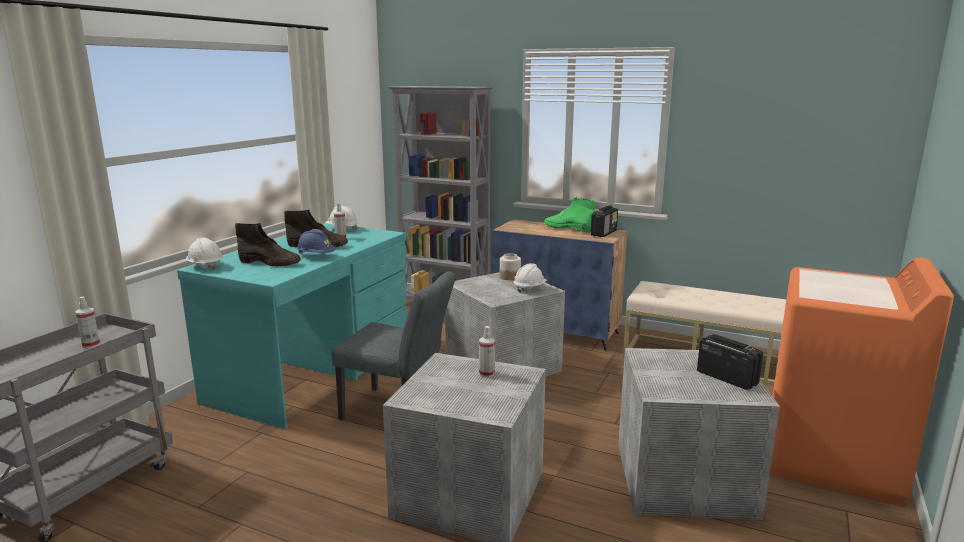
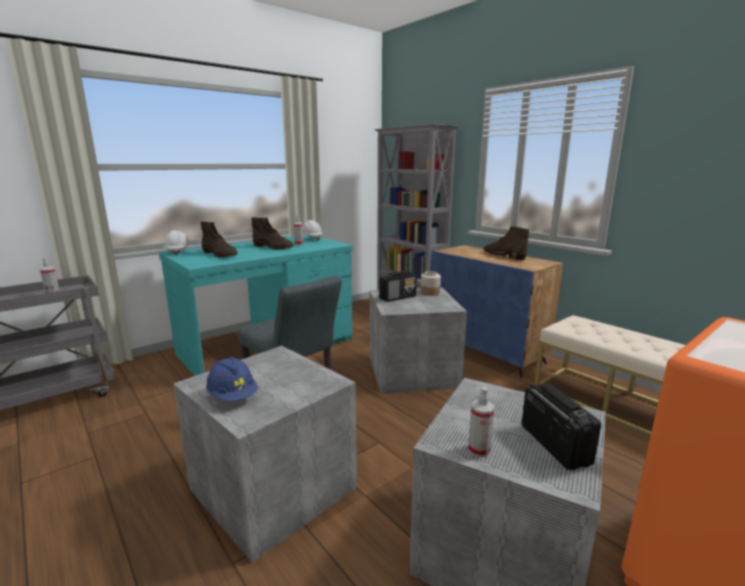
camera: 25 degrees right, 0 degrees up
(316, 256) = (258, 253): blue hard hat -> blue hard hat (233, 396)
(486, 374) = (295, 374): spray bottle -> spray bottle (478, 450)
(529, 288) = (435, 304): white hard hat -> none
(567, 228) = (503, 255): green boot -> brown boot
(604, 233) = (535, 262): radio -> radio (398, 297)

